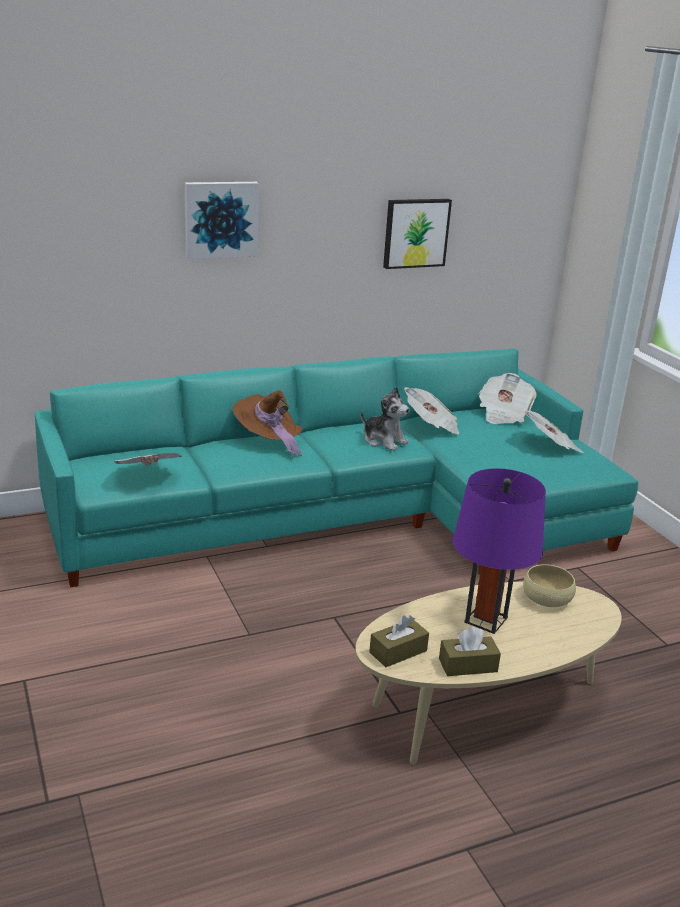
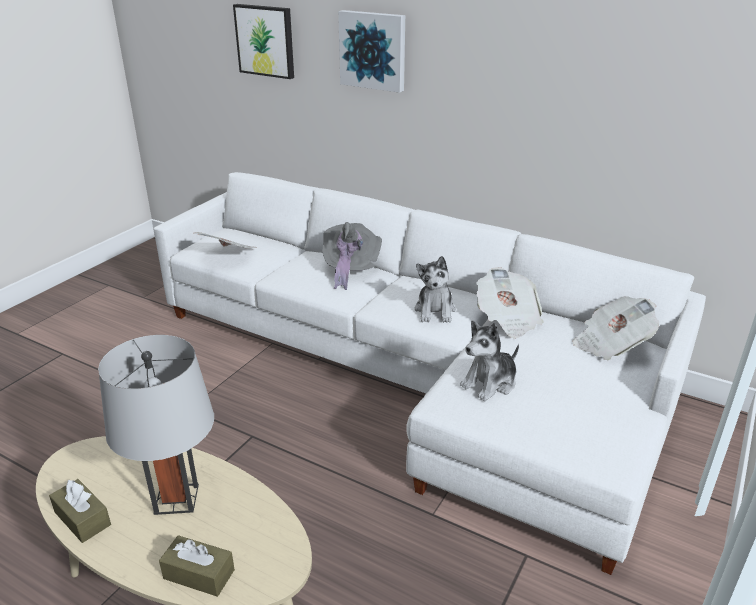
camera: 55 degrees right, 5 degrees up
(268, 441) = (350, 269): brown hat -> grey hat
(352, 516) = (419, 374): turquoise sofa -> white sofa
(398, 651) = (79, 468): brown tissue box -> brown tissue box (199, 574)
(415, 233) = (583, 98): picture -> picture (266, 41)
(486, 620) = (176, 499): purple table lamp -> grey table lamp
(498, 463) = (490, 383): none -> plush toy
(547, 598) = (257, 526): beige bowl -> none
(550, 447) = (588, 400): newspaper -> none

